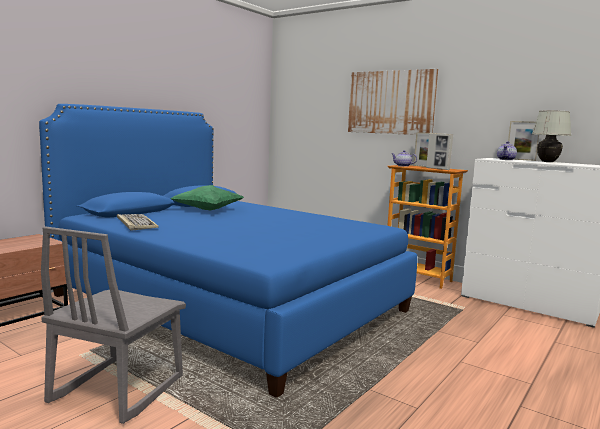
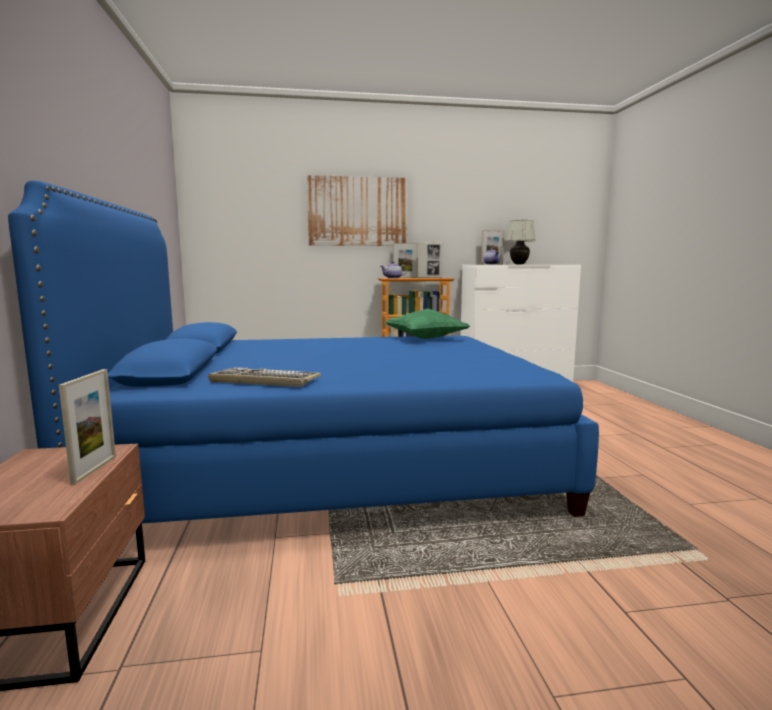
camera: 45 degrees left, 0 degrees up
(25, 247) = (94, 469): none -> picture frame
(116, 389) = (477, 596): grey chair -> none
(207, 210) = (256, 352): green pillow -> green pillow (426, 339)

